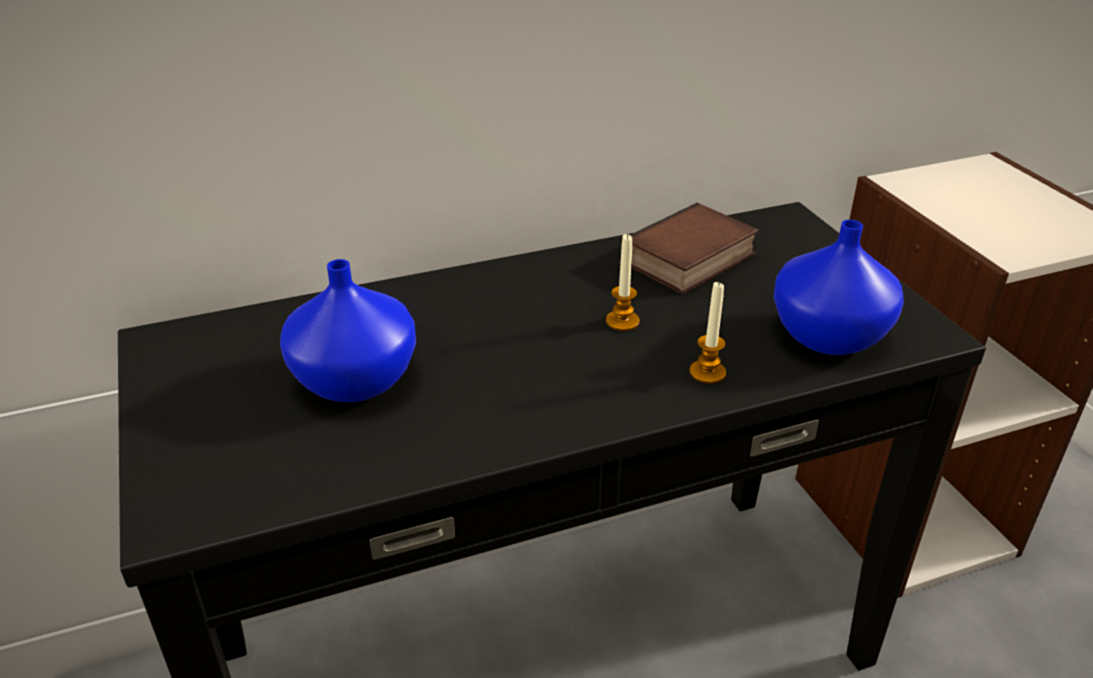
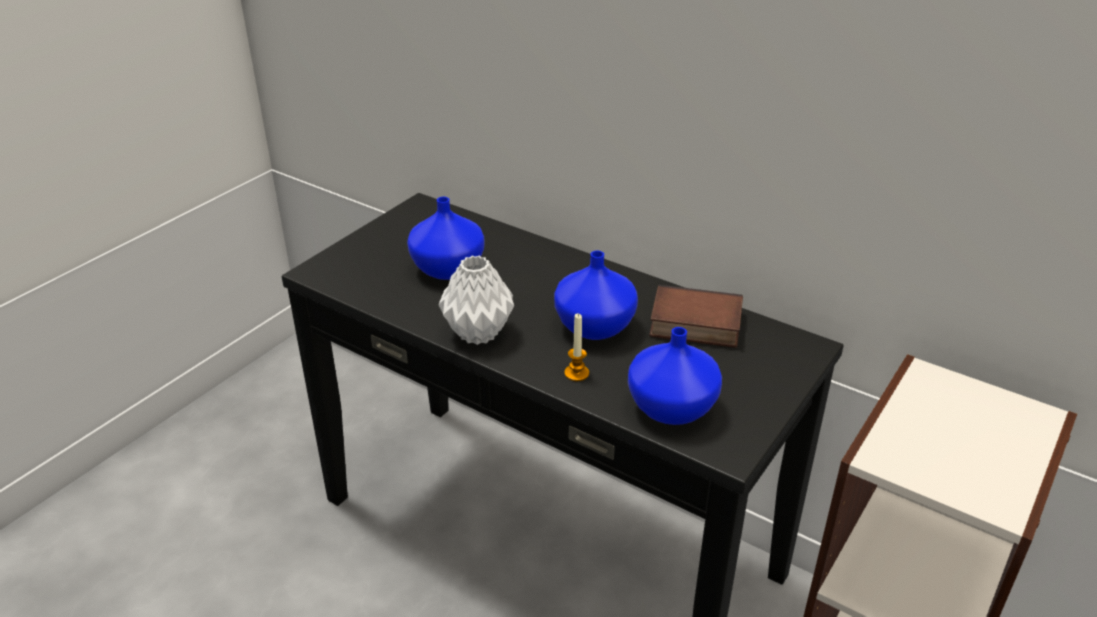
camera: 55 degrees right, 0 degrees up
(544, 415) = (479, 334): none -> white vase
(622, 321) = (593, 326): candle -> blue vase

